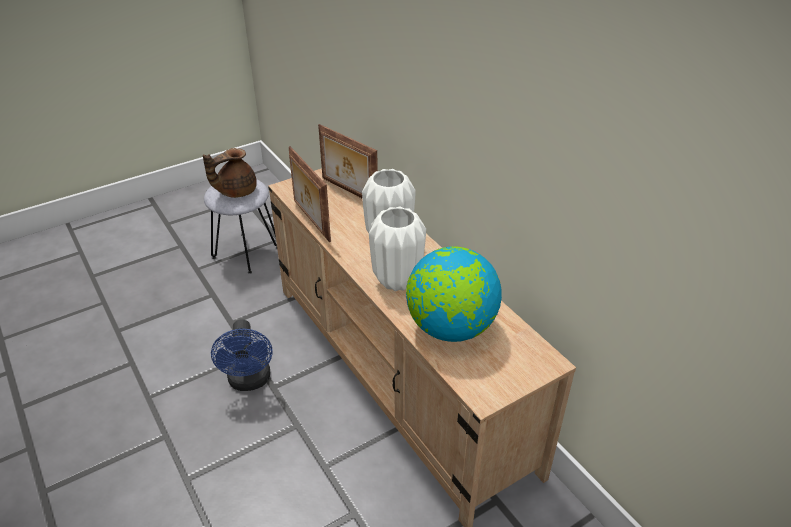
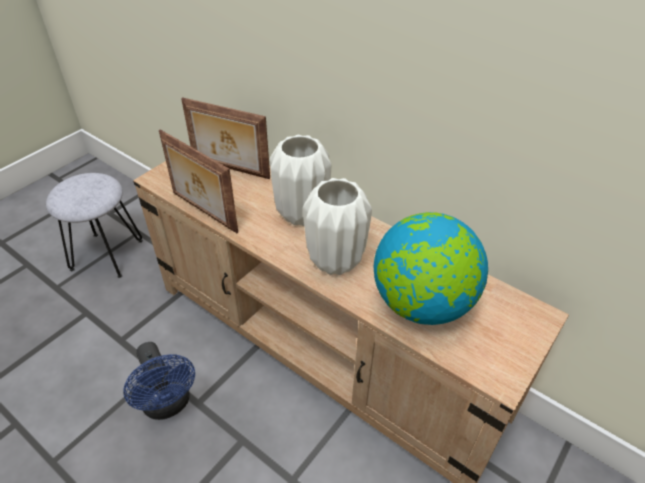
camera: 20 degrees left, 5 degrees up
(235, 191) = (83, 192): brown teapot -> none

